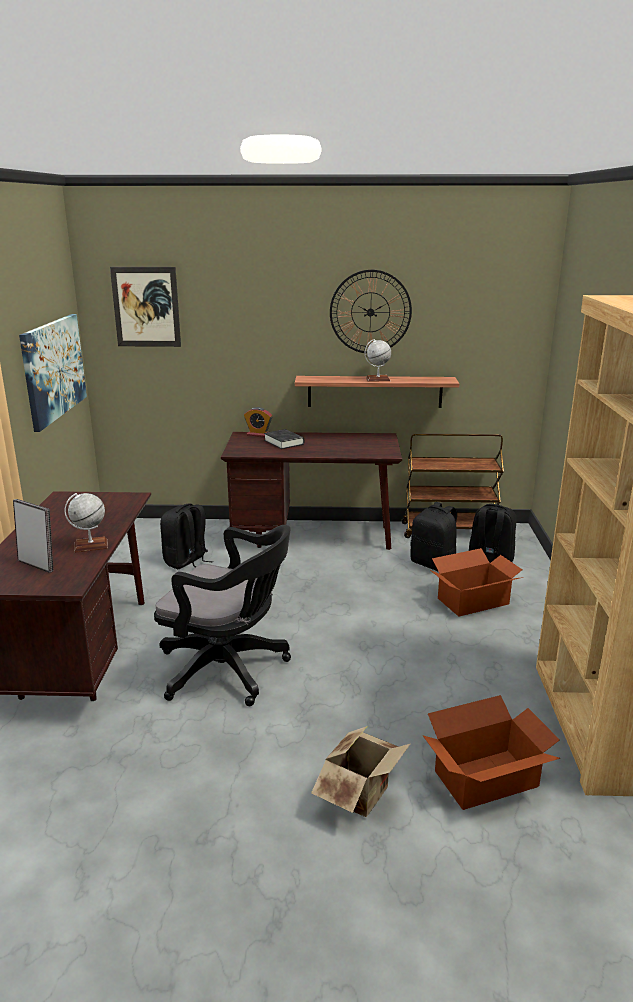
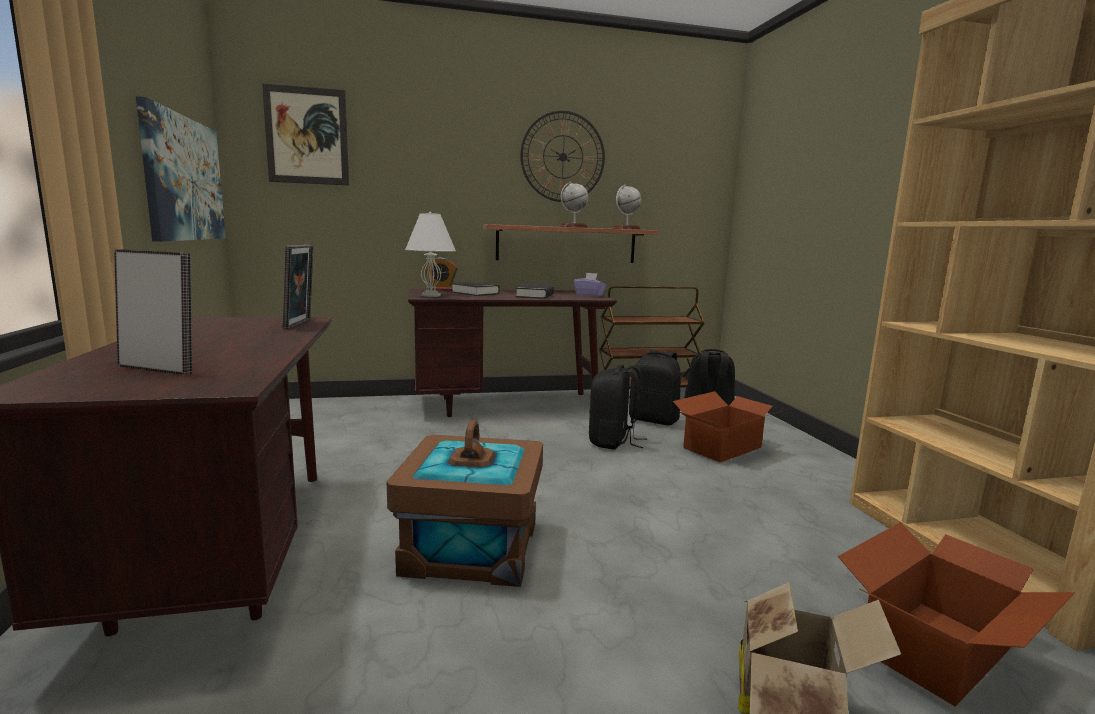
camera: 15 degrees left, 10 degrees down
(90, 546) = (256, 351): globe -> globe (626, 229)
(126, 506) = (301, 324): none -> picture frame
(187, 562) = (363, 434): black backpack -> black backpack (613, 442)
(229, 670) = (472, 547): black office chair -> brown storage box
(243, 449) = (431, 295): none -> white table lamp
(333, 448) = (535, 295): none -> black book
(385, 447) = (589, 295): none -> purple tissue box

